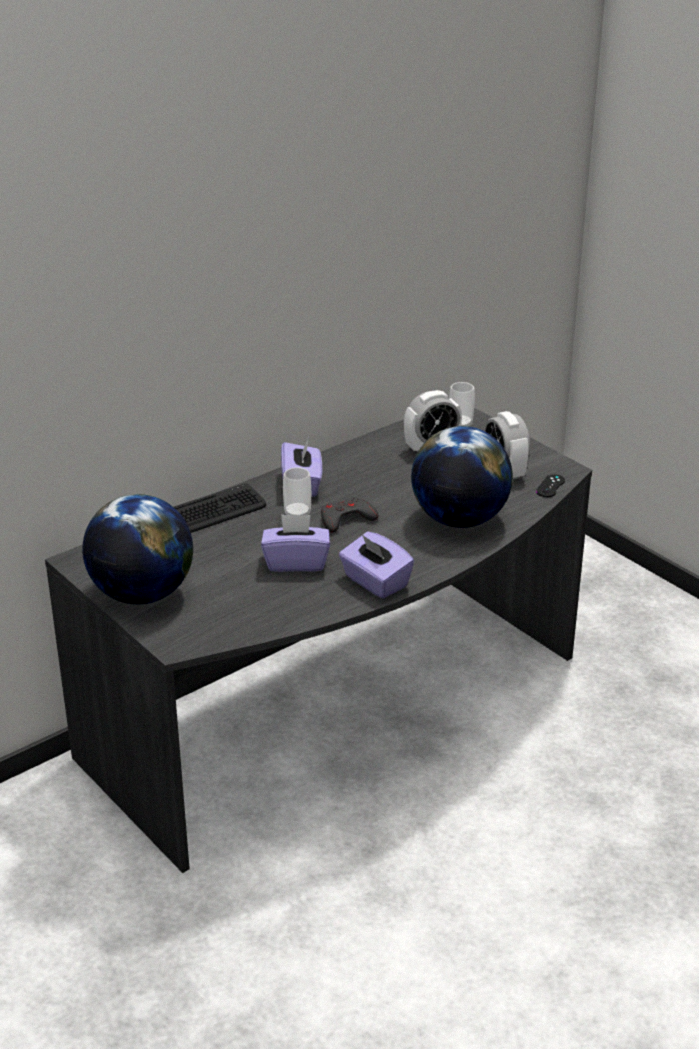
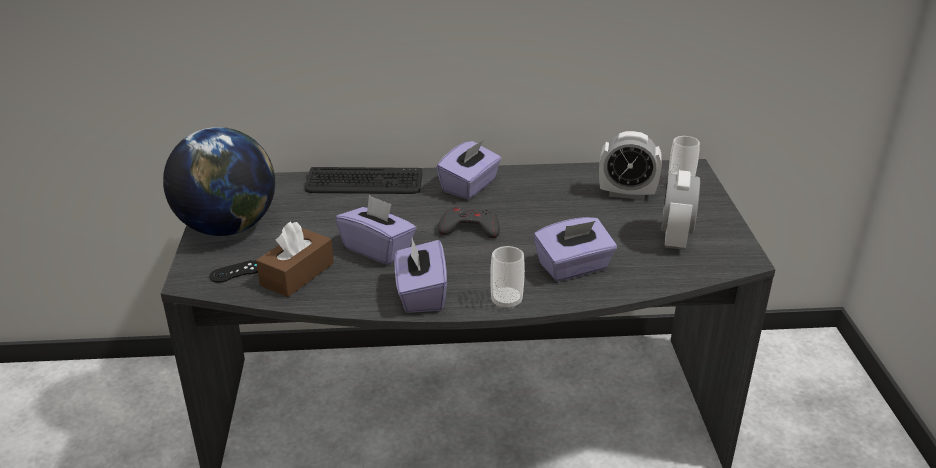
camera: 35 degrees right, 0 degrees up
(258, 606) = (297, 274): none -> brown tissue box
(297, 514) = (434, 209): cup -> cup (506, 301)
(459, 520) = (573, 267): globe -> purple tissue box
(550, 486) = (708, 269): black game controller -> black game controller (236, 272)

